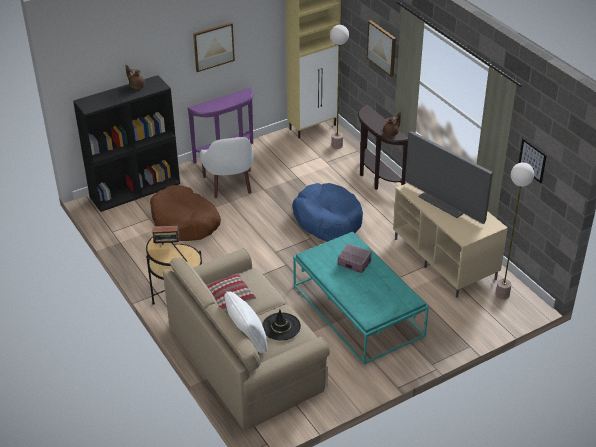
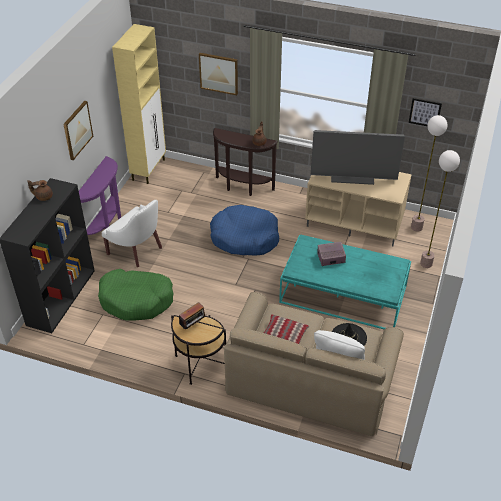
camera: 40 degrees left, 5 degrees up
(185, 222) = (136, 300): brown dog bed -> green dog bed
(337, 145) = (184, 175): floor lamp -> floor lamp (426, 263)

